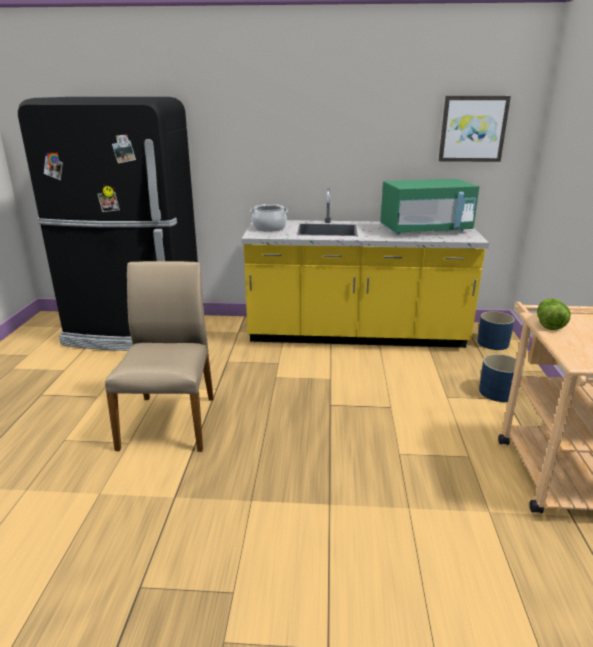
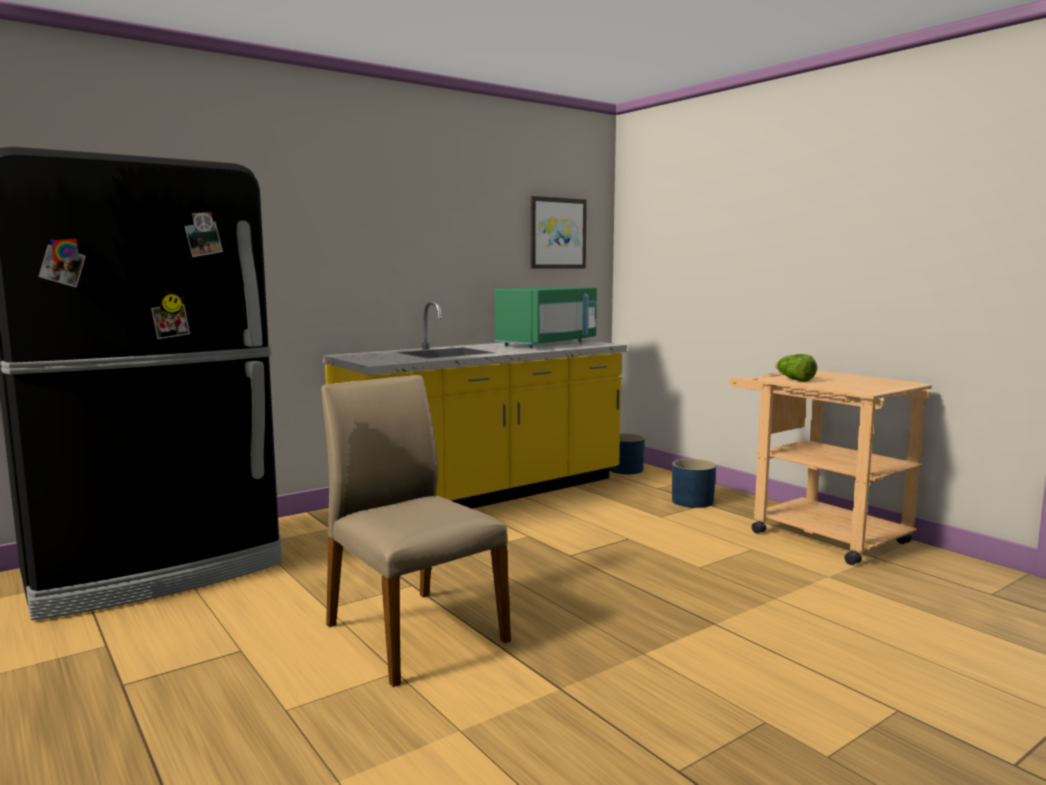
camera: 40 degrees left, 15 degrees down
(269, 228) = (373, 357): cooking pot -> none

